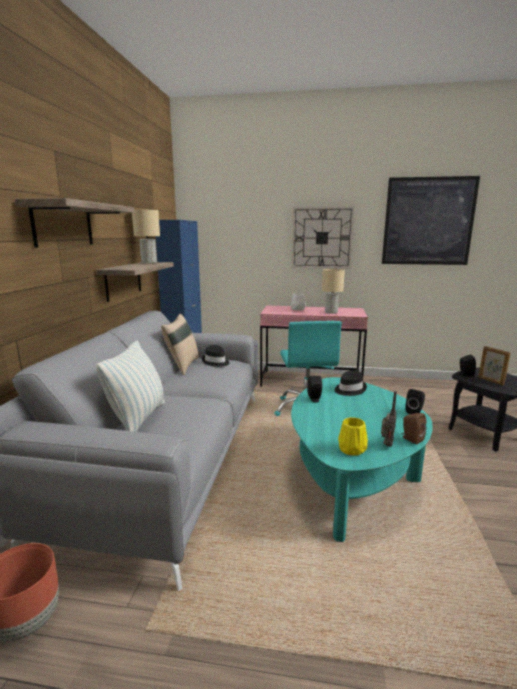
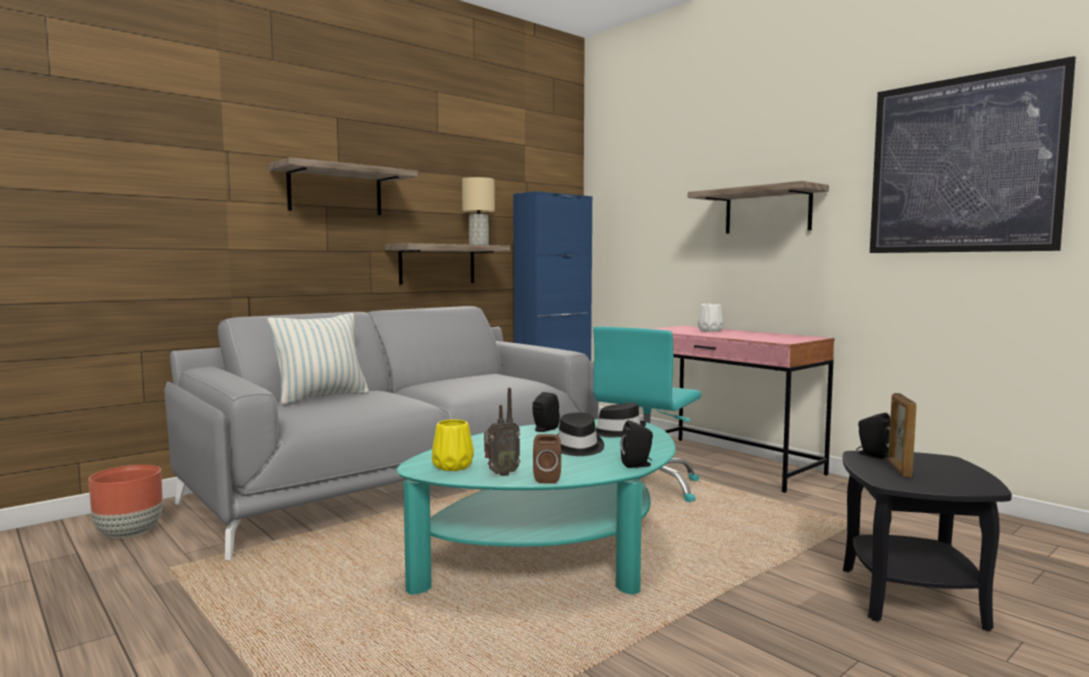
camera: 40 degrees right, 10 degrees down
(182, 365) = (467, 376): beige pillow -> none
(215, 362) = (510, 379): black hat -> black hat (577, 447)
(322, 238) = (767, 211): wall clock -> shelf
(331, 312) = (751, 336): beige table lamp -> none

